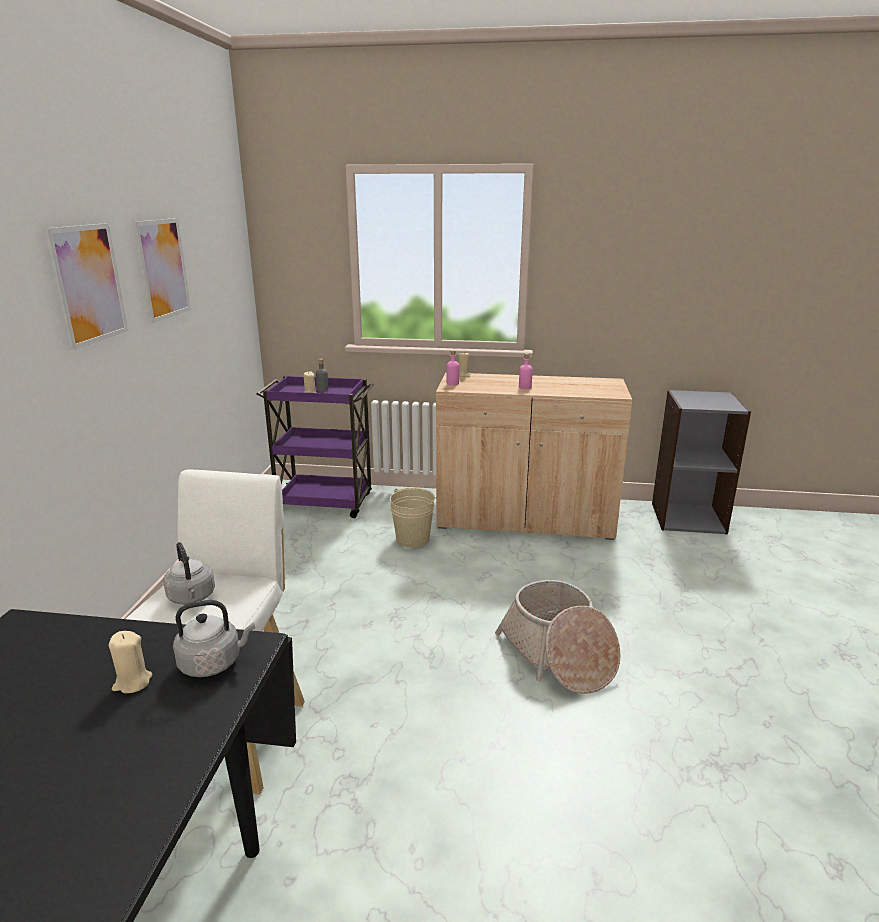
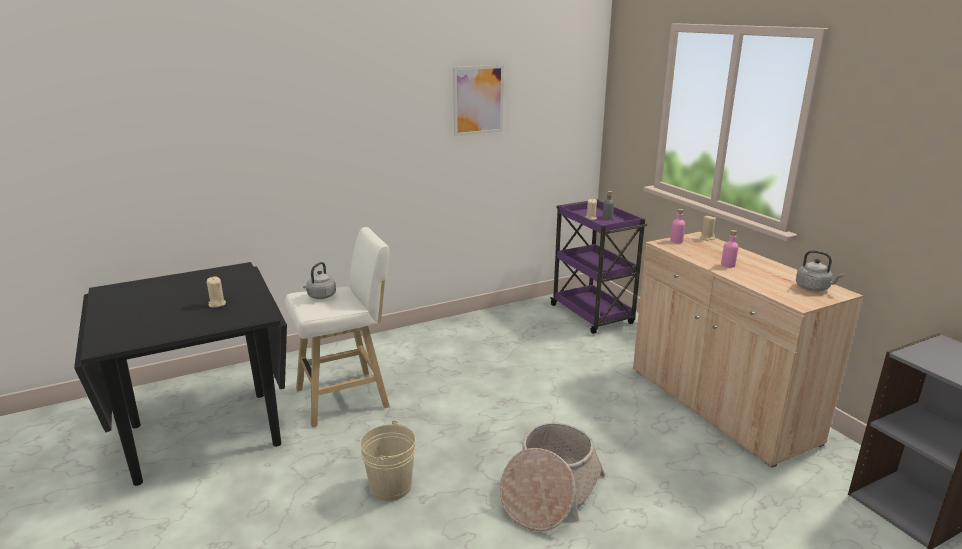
camera: 55 degrees right, 0 degrees up
(88, 284) = (399, 105): picture -> none
(213, 663) = (242, 313): grey kettle -> grey kettle (814, 288)
(413, 539) = (603, 367): beige bucket -> beige bucket (390, 487)

